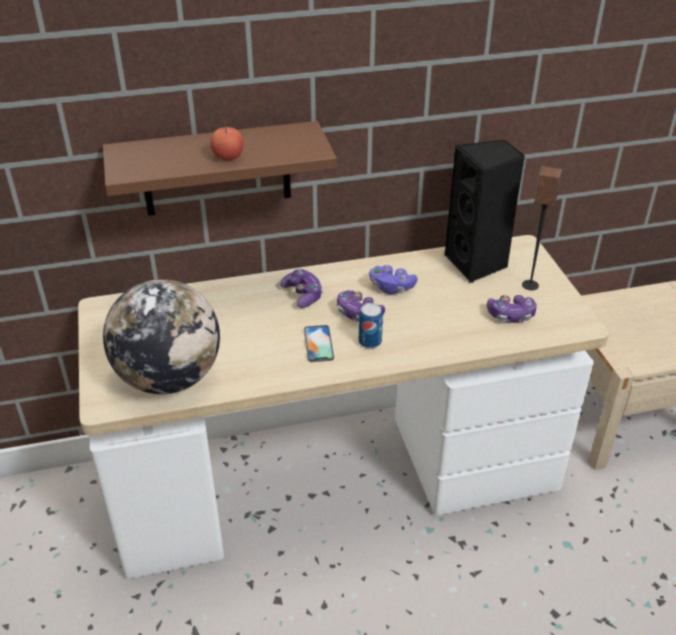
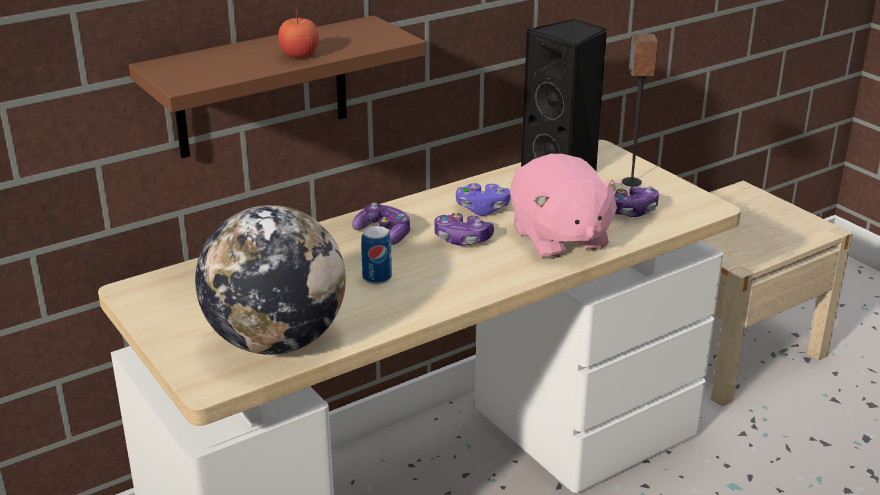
camera: 20 degrees left, 10 degrees down
(318, 344) = (436, 275): phone -> none
(370, 342) = (494, 262): can -> can (377, 278)
(434, 330) = (559, 239): none -> pink plush toy

